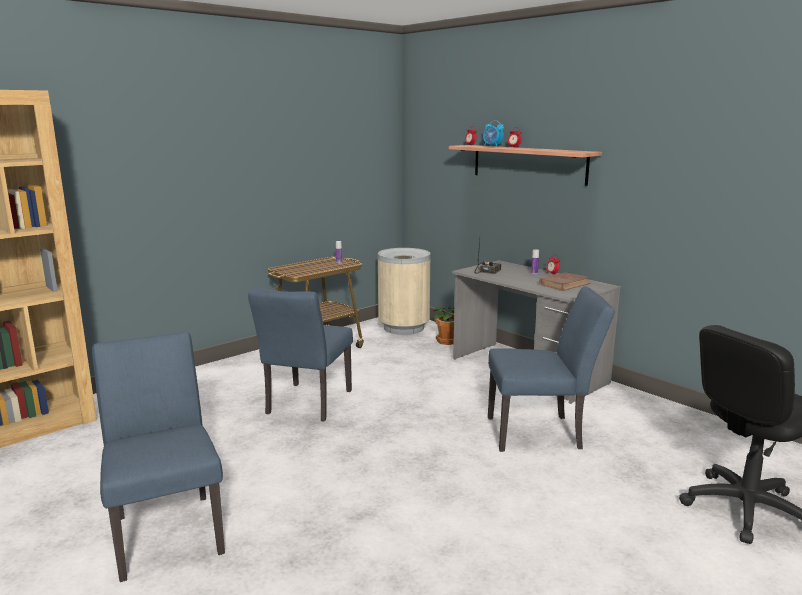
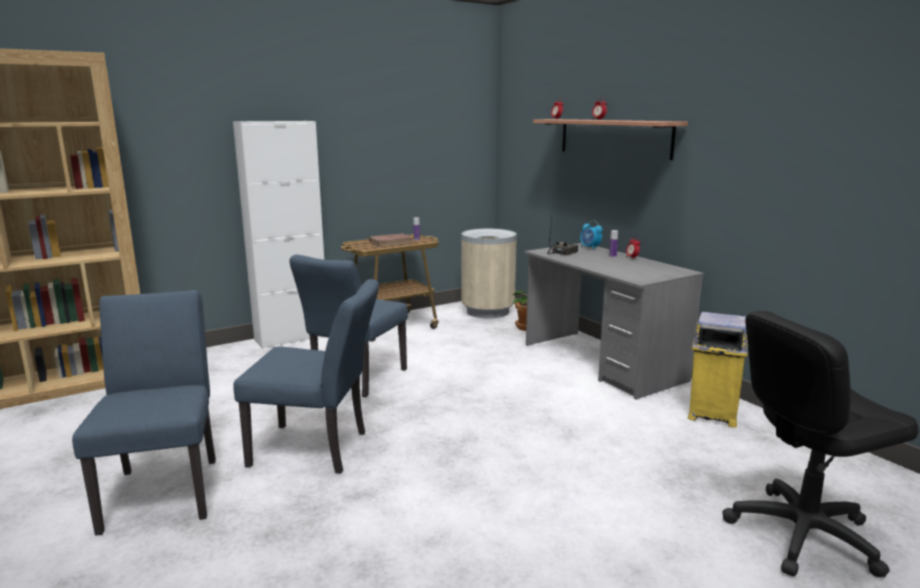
camera: 10 degrees right, 0 degrees up
(222, 366) = (291, 338): none -> white cabinet
(492, 146) = (577, 119): alarm clock -> alarm clock (590, 248)
(541, 433) = (590, 428): blue chair -> blue chair (318, 449)
(564, 284) = (639, 268): brown book -> brown book (391, 243)
(638, 411) = (711, 414): none -> yellow trash can

